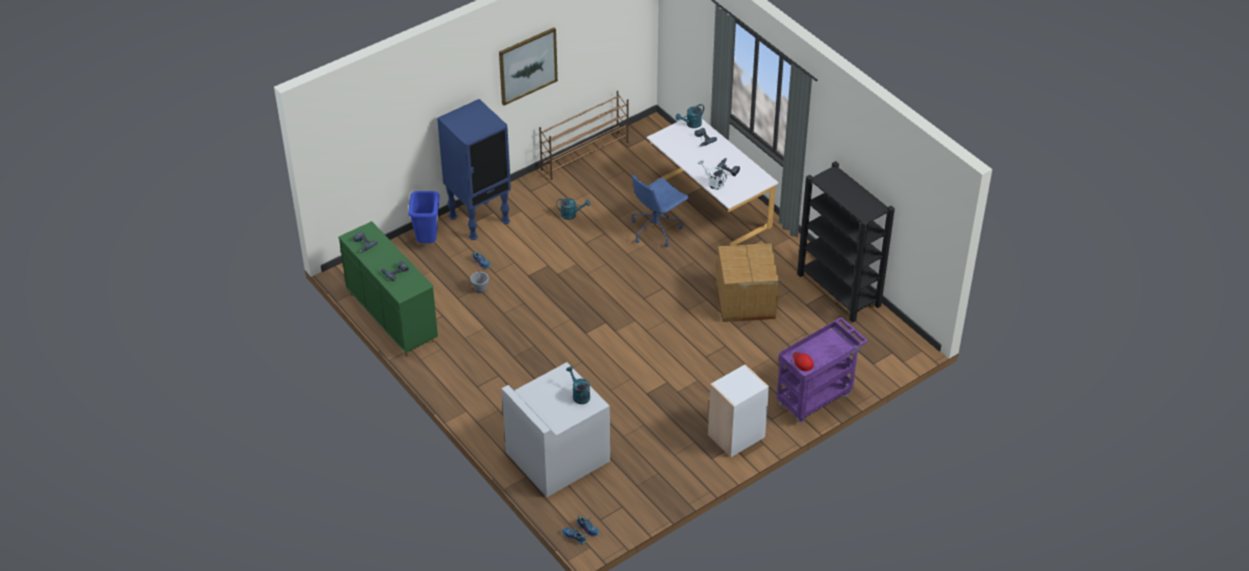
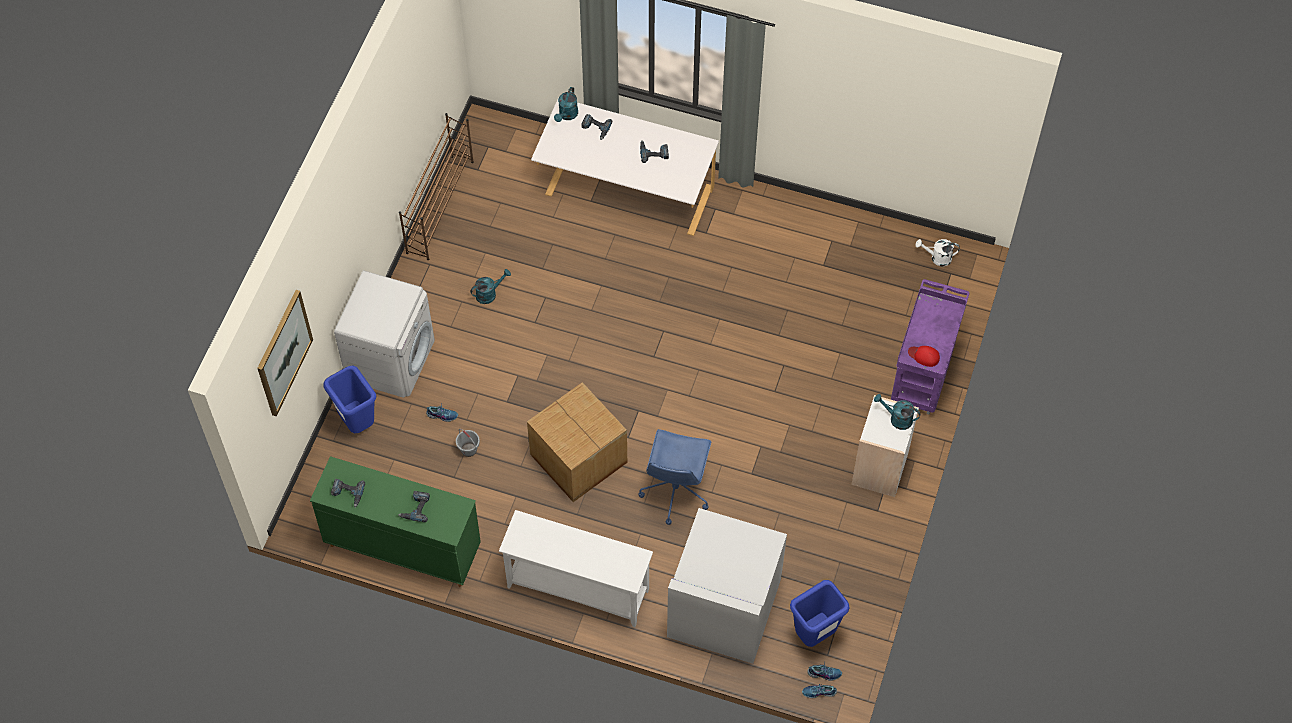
camera: 35 degrees left, 15 degrees up
(475, 396) = (577, 588): none -> white console table
(480, 219) = (392, 358): blue cabinet -> white washing machine
(527, 65) = (379, 157): picture -> picture (283, 352)
(579, 395) = (745, 540): turquoise watering can -> turquoise watering can (897, 419)
(601, 504) = (814, 635): none -> blue trash can
(657, 229) = (597, 259): blue office chair -> blue office chair (676, 490)
(713, 182) = (652, 180): white watering can -> white watering can (937, 258)
(744, 302) = (760, 298): cardboard box -> cardboard box (578, 460)
(839, 290) = (842, 227): black bookcase -> none

